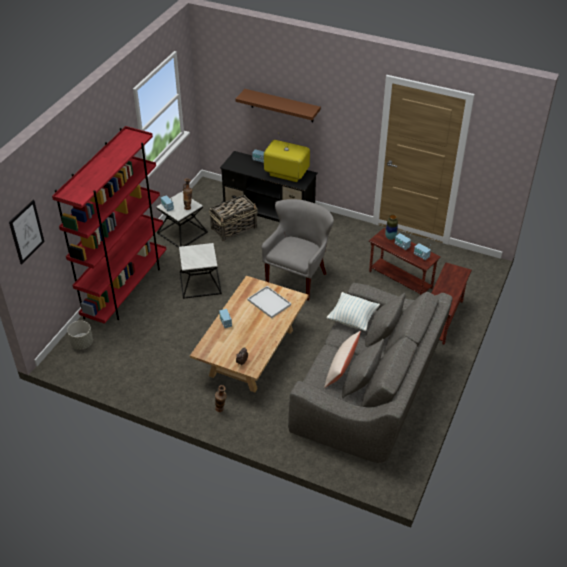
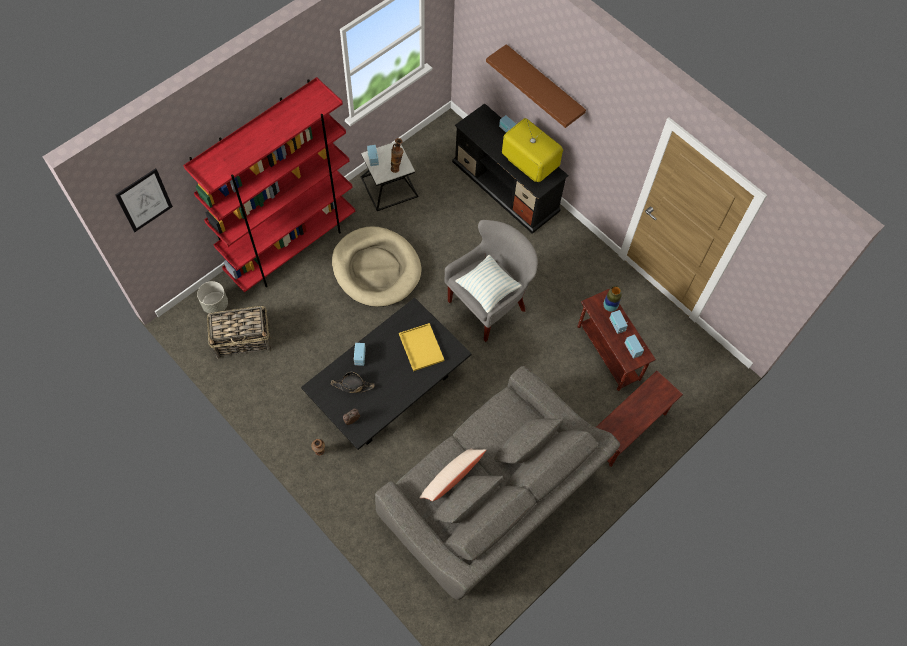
camera: 20 degrees right, 20 degrees up
(200, 283) = (376, 269): side table -> beige dog bed
(230, 341) = (352, 385): none -> black hat
(234, 228) = (452, 201): basket -> basket (243, 340)
(252, 352) = (389, 390): beige coffee table -> black coffee table
(268, 302) = (420, 347): white tray -> yellow tray
(352, 319) = (498, 415): pillow -> pillow (487, 290)

